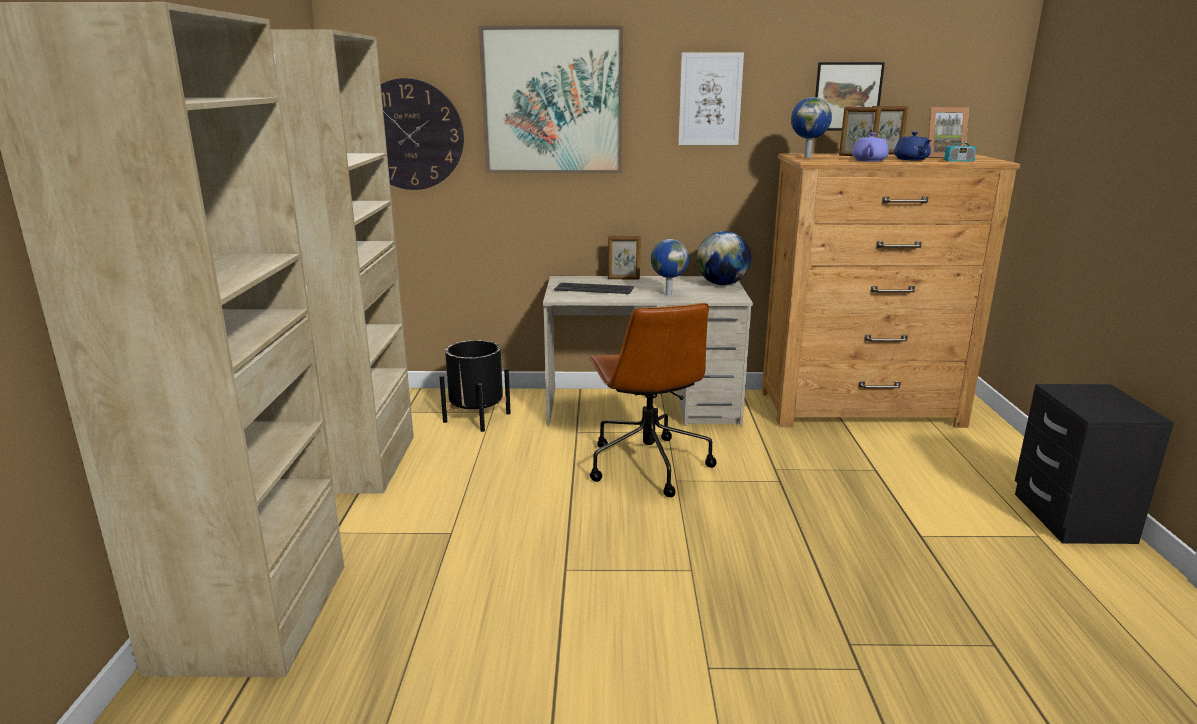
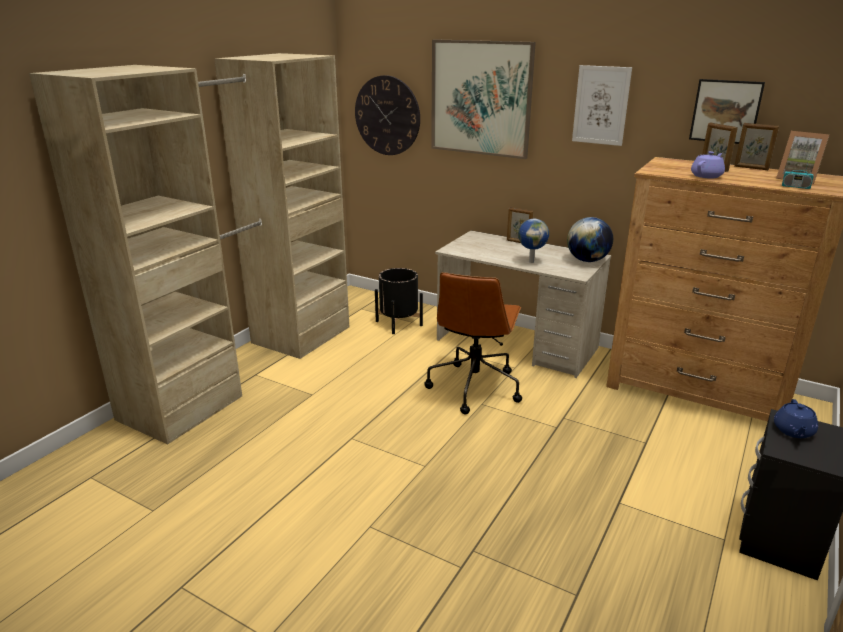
camera: 30 degrees right, 5 degrees up
(594, 289) = (484, 247): keyboard -> none
(807, 157) = (662, 165): globe -> none
(911, 159) = (752, 179): blue teapot -> blue teapot (793, 431)

